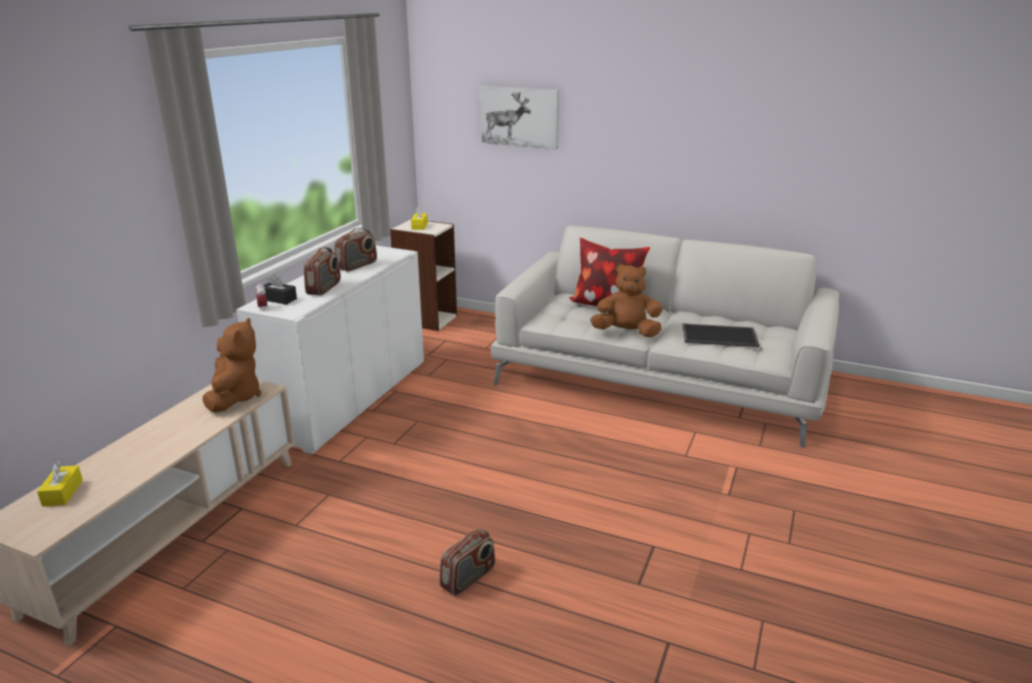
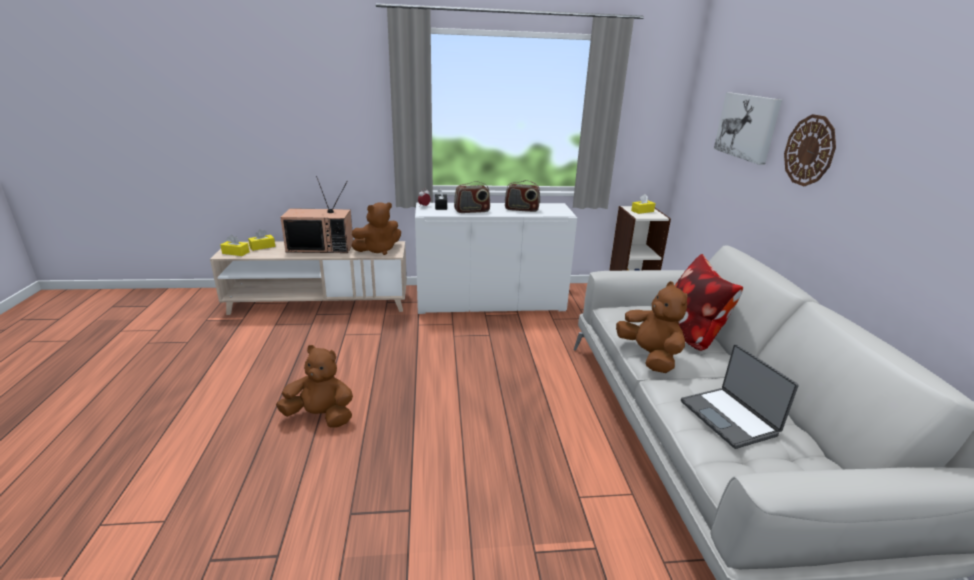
camera: 60 degrees right, 0 degrees up
(49, 524) = (236, 253): none -> yellow tissue box
(153, 438) = (321, 247): none -> television
(468, 578) = (321, 416): radio -> brown plush toy
(607, 129) = (809, 150): none -> wall clock
(720, 335) = (729, 418): tray -> laptop

